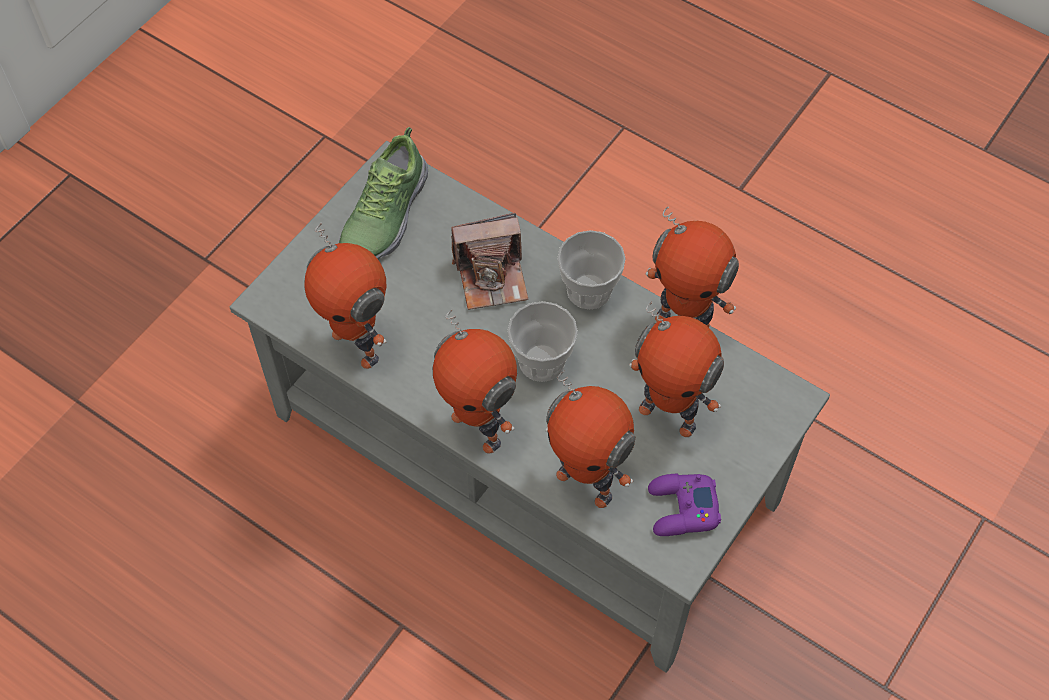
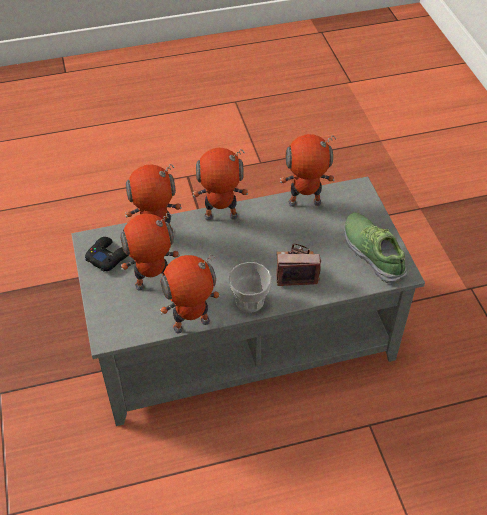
camera: 130 degrees right, 10 degrees down
(492, 276) = (295, 270): camera -> camera turned 60 degrees clockwise
(541, 361) = (230, 258): cup -> none
(682, 509) = (108, 257): purple game controller -> black game controller

